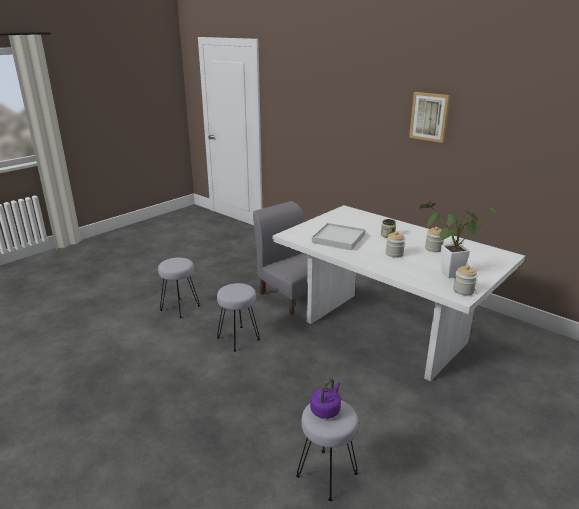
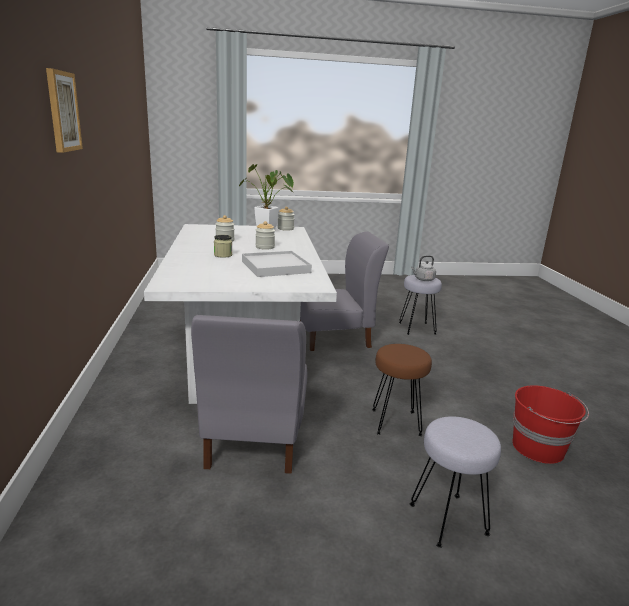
camera: 140 degrees left, 5 degrees down
(141, 366) = (539, 448): none -> red bucket
(239, 338) = (395, 422): grey stool -> brown stool
(326, 410) = (423, 279): purple kettle -> grey kettle
(373, 394) = (334, 337): none -> grey chair

